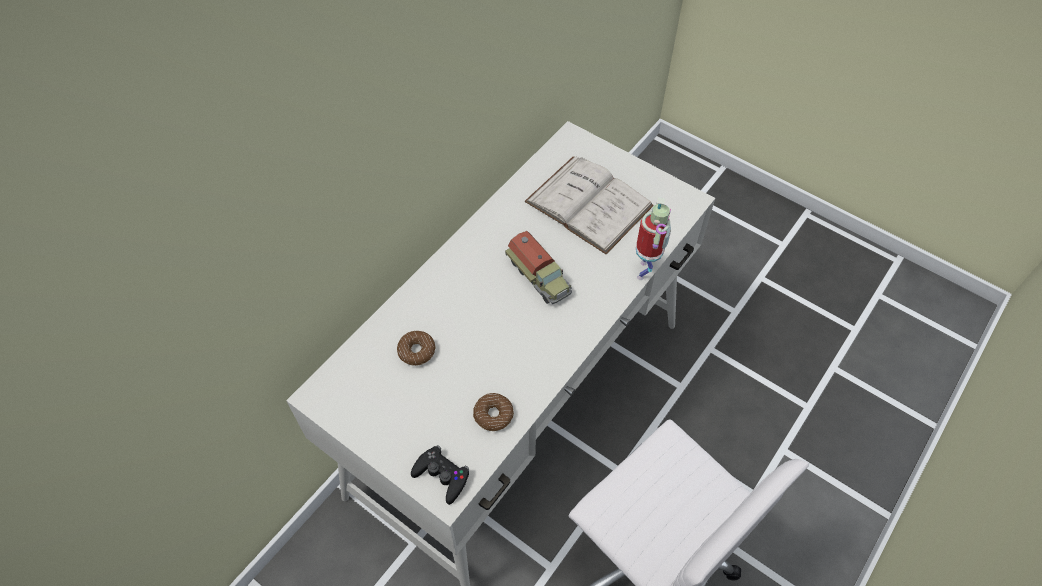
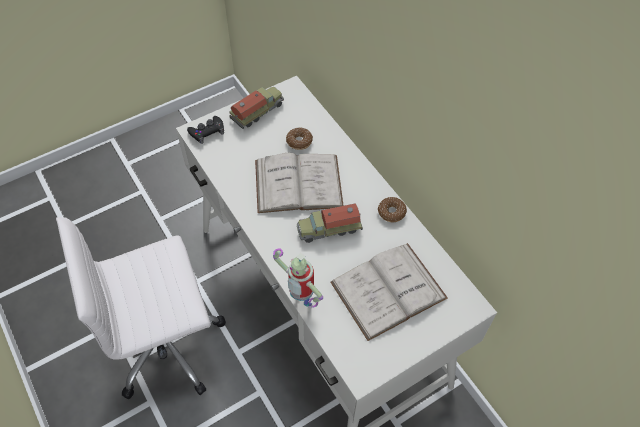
camera: 110 degrees right, 0 degrees up
(378, 423) = (258, 111): none -> toy truck
(487, 328) = (298, 183): none -> white book
(493, 415) = (232, 167): donut -> donut (391, 212)

